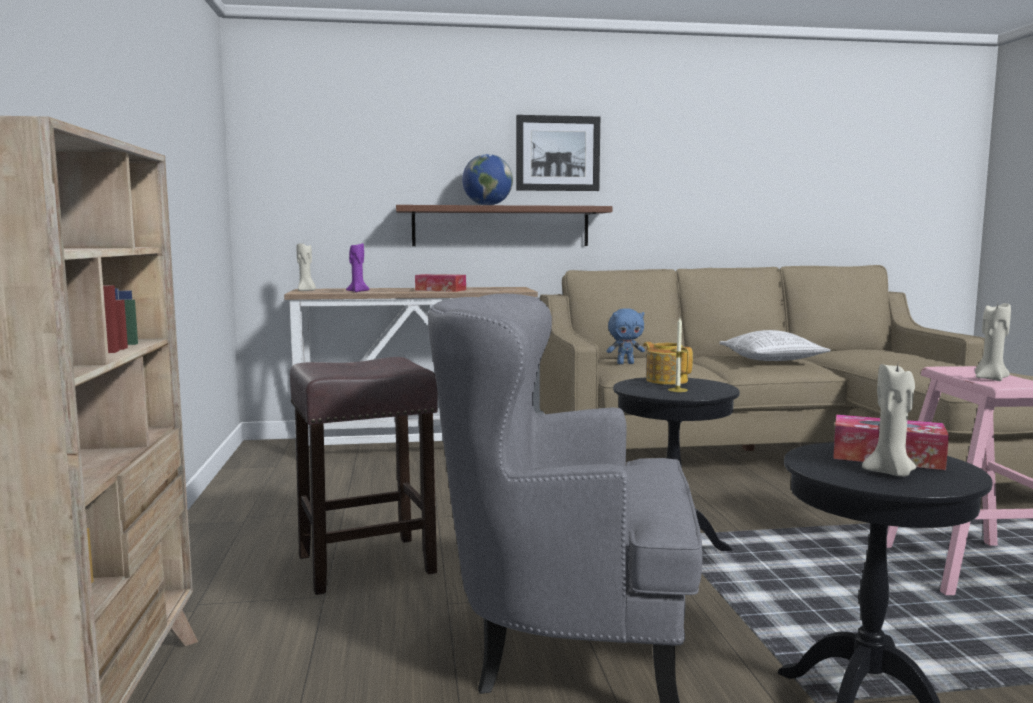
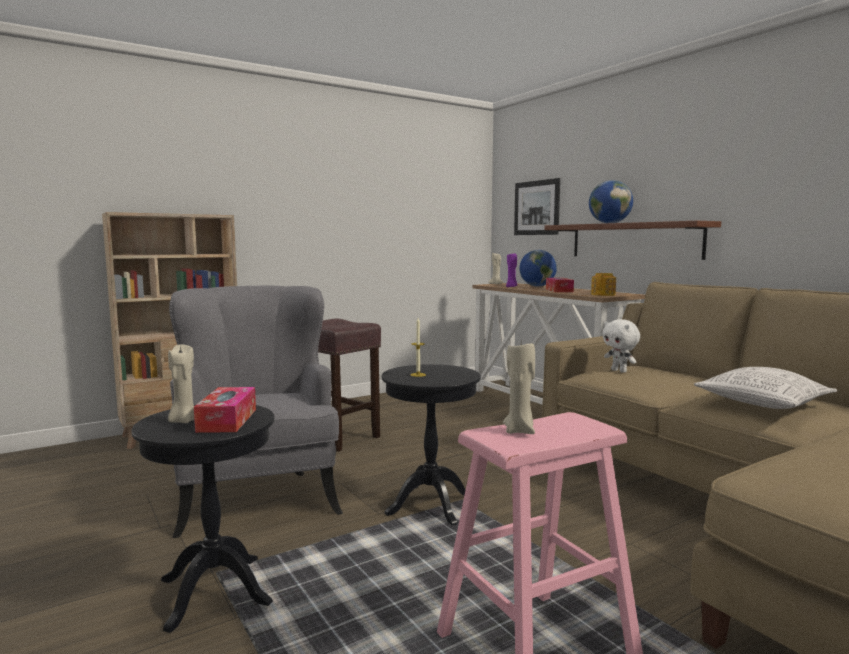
camera: 65 degrees right, 0 degrees up
(372, 289) = (537, 286): none -> globe
(558, 153) = (683, 171): picture -> picture (536, 208)
(625, 363) = (619, 371): blue plush toy -> white plush toy
(666, 380) = (454, 371): teapot -> teapot (603, 294)

